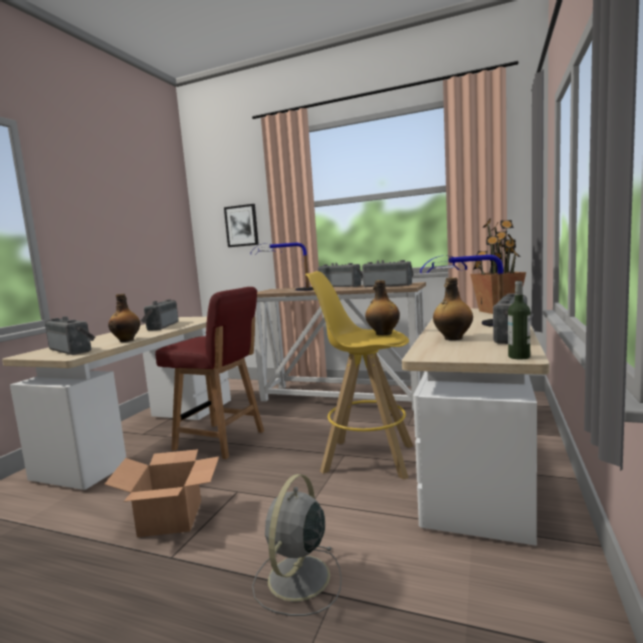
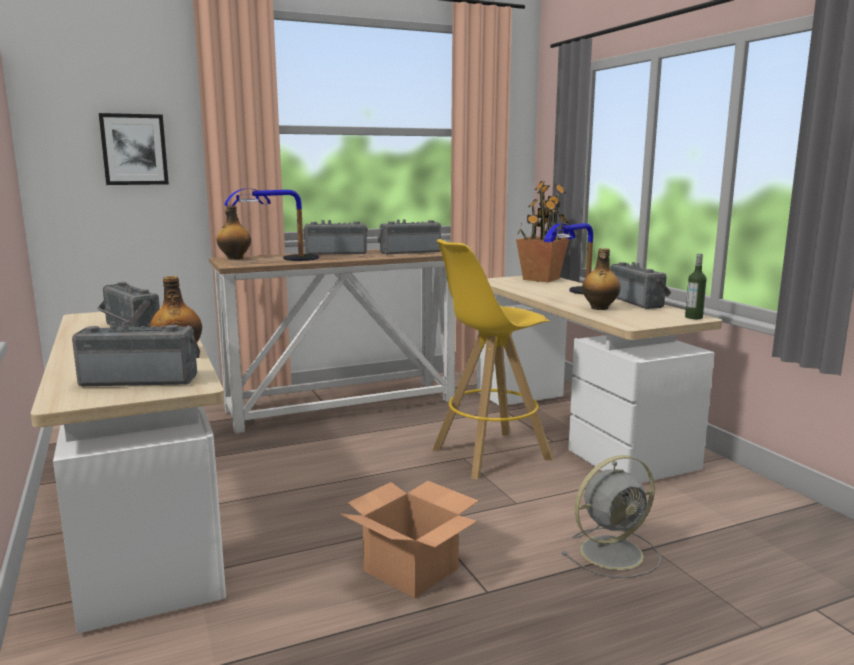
camera: 45 degrees left, 5 degrees up
(221, 441) = (288, 488): red chair -> none
(297, 579) = (614, 552): grey fan -> grey fan turned 90 degrees counterclockwise
(383, 334) = (515, 310): bottle -> bottle (234, 258)

